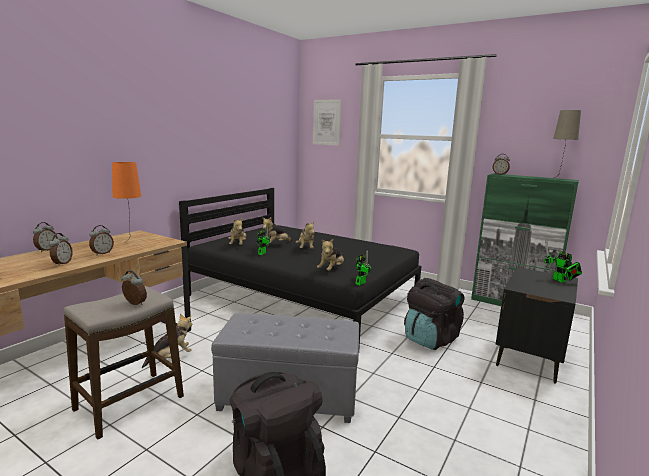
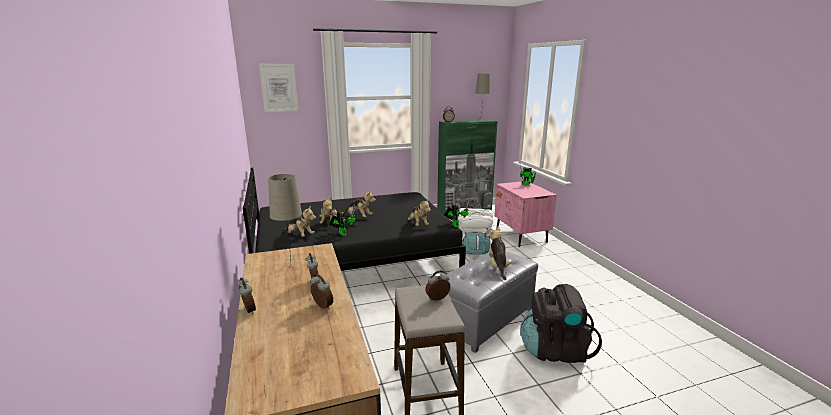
camera: 50 degrees left, 5 degrees up
(131, 242) = (291, 265): orange table lamp -> beige table lamp
(171, 357) = (375, 353): plush toy -> plush toy (498, 267)
(430, 339) = (473, 249): black backpack -> white backpack
(529, 358) = (520, 236): black nightstand -> pink nightstand

